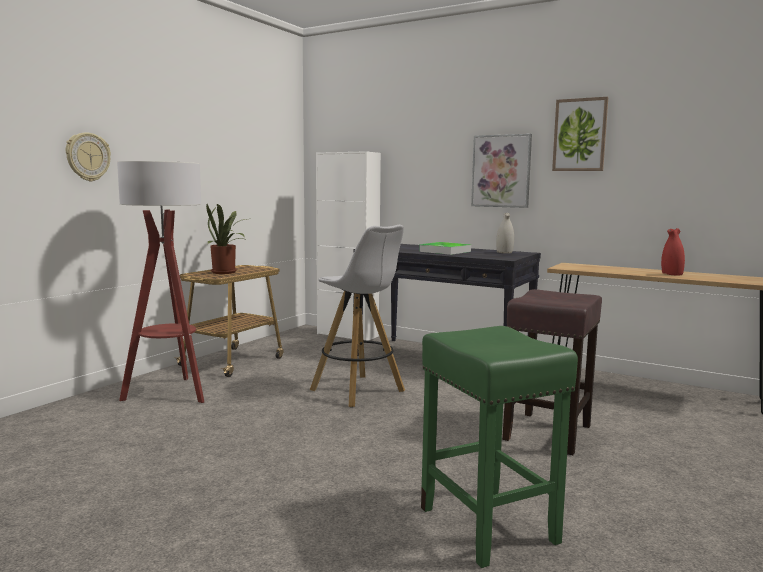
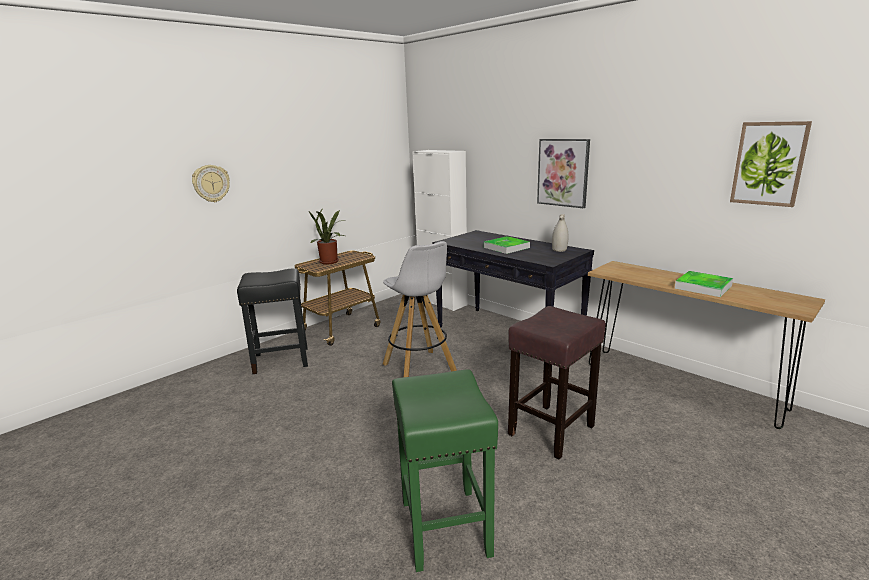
camera: 15 degrees right, 10 degrees up
(170, 393) = (282, 360): floor lamp -> black stool
(580, 135) = (633, 142): picture -> picture (768, 163)
(671, 274) = (703, 287): red vase -> tray

